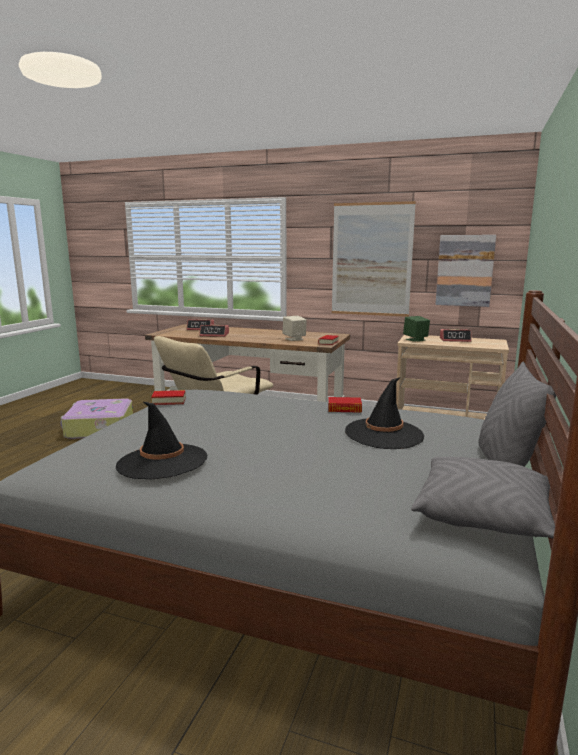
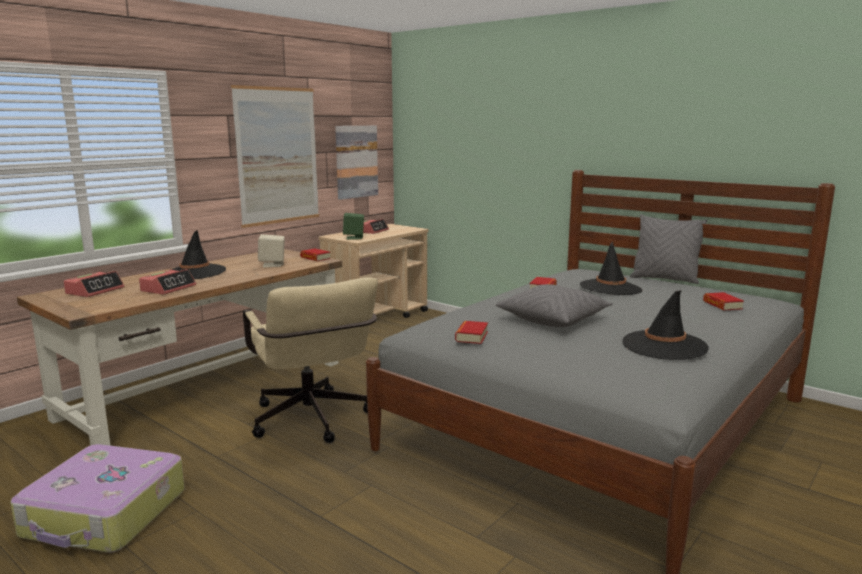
camera: 70 degrees left, 0 degrees up
(255, 333) = (195, 273): none -> black hat
(370, 497) = (722, 305): none -> book
(484, 515) = (737, 292): grey pillow -> grey pillow (553, 320)

